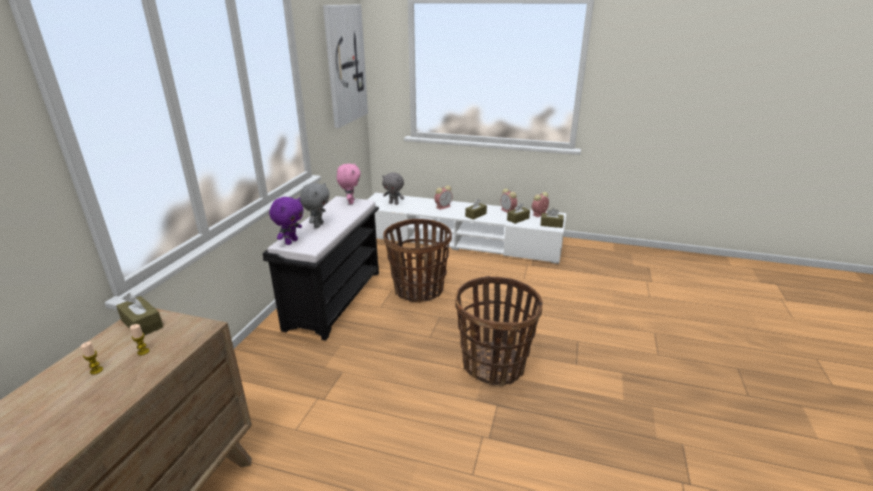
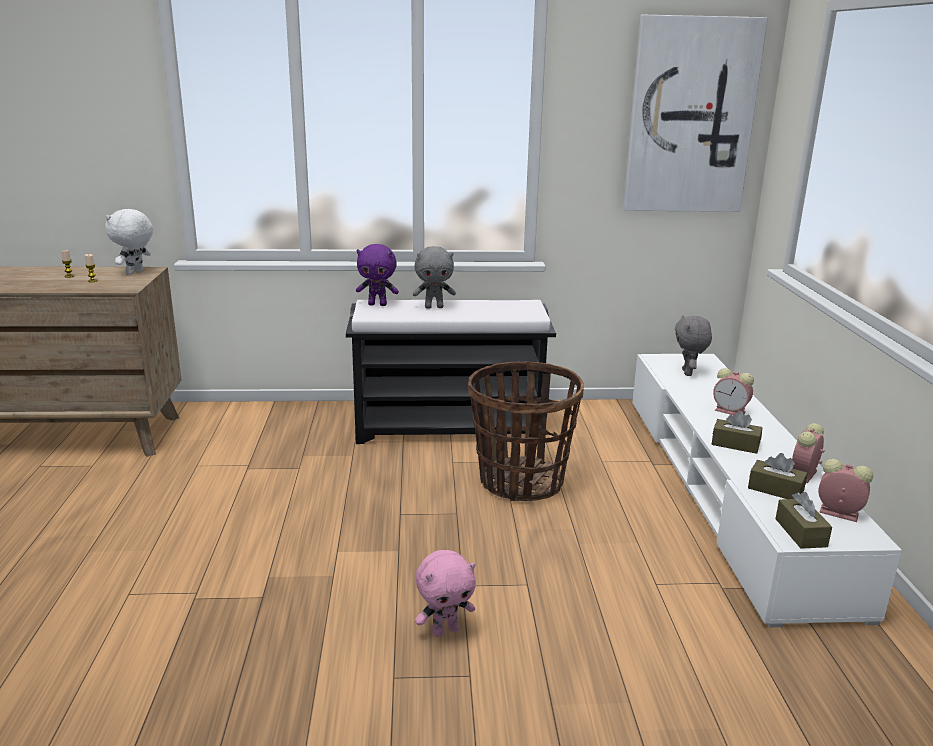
camera: 70 degrees right, 5 degrees down
(142, 324) = (135, 272): brown tissue box -> white plush toy
(350, 202) = (527, 309): pink plush toy -> pink plush toy (445, 630)
(494, 365) = (354, 582): basket -> none

